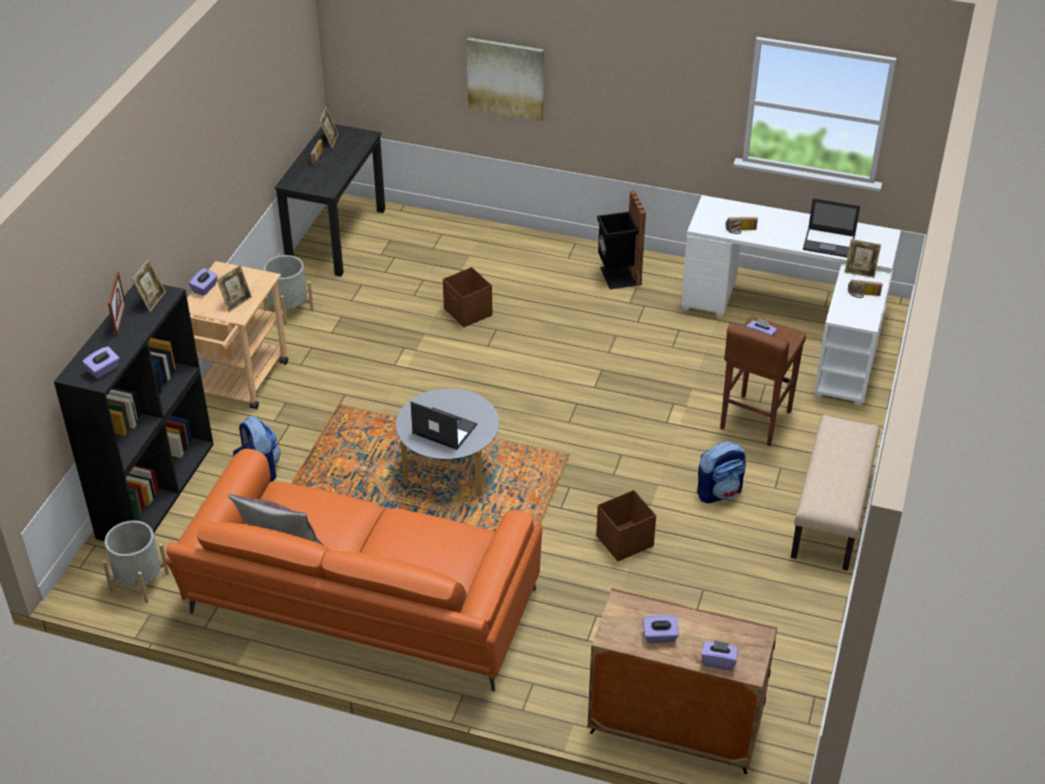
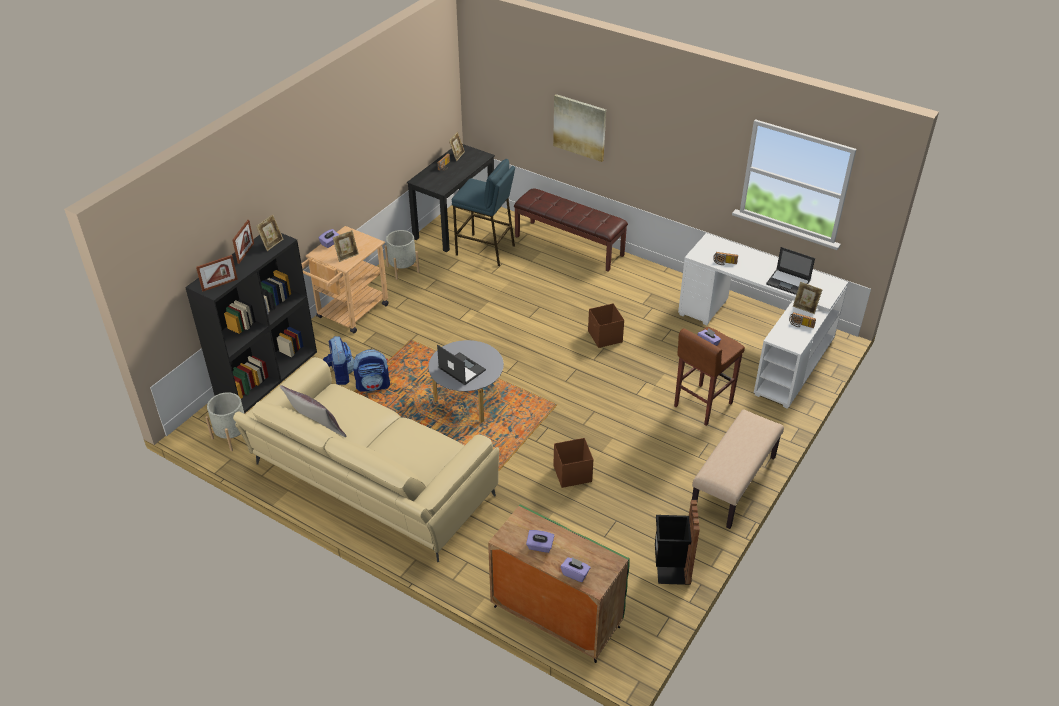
camera: 15 degrees right, 0 degrees up
(103, 370) = (220, 285): purple tissue box -> picture frame
(360, 605) = (370, 482): orange sofa -> beige sofa
(393, 265) = (485, 250): none -> blue stool
(468, 313) = (524, 291): brown storage box -> brown storage box (605, 337)
(504, 241) = (569, 245): none -> brown bench
(618, 276) = (641, 283): black trash can -> black trash can (671, 569)
(673, 728) = (555, 616): brown cabinet -> green cabinet
(719, 492) = (655, 452): backpack -> backpack (373, 385)

